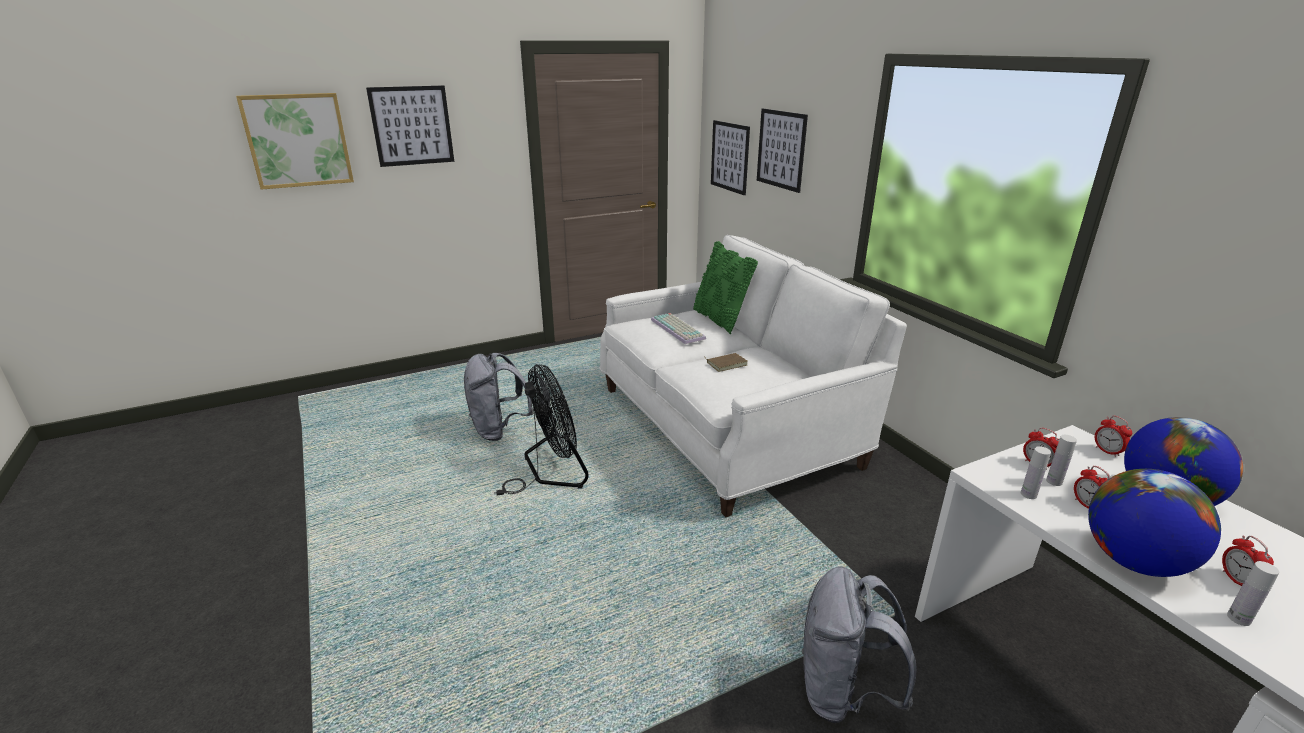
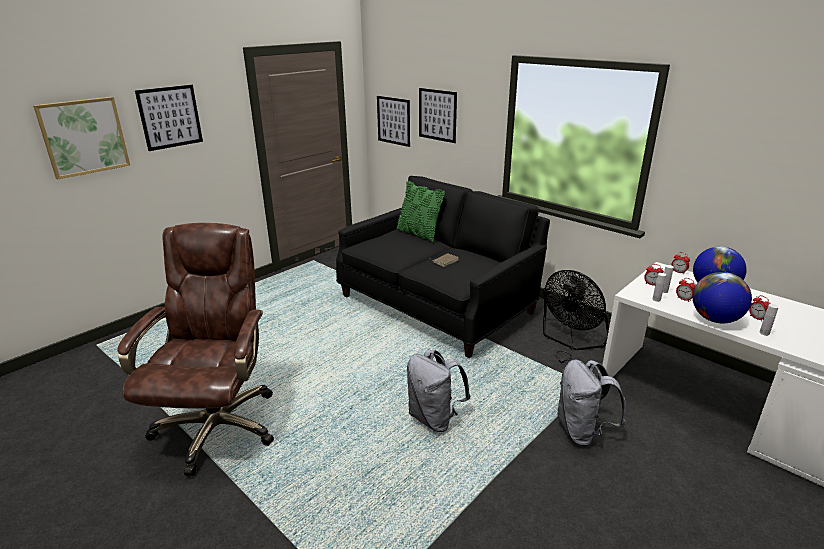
camera: 20 degrees left, 0 degrees up
(345, 531) = (217, 426): none -> brown office chair
(499, 430) = (282, 337): grey backpack -> grey backpack (434, 418)
(547, 468) = (335, 354): black fan -> black fan (567, 340)
(679, 329) = (398, 244): keyboard -> none
(728, 424) = (437, 303): white sofa -> black sofa

